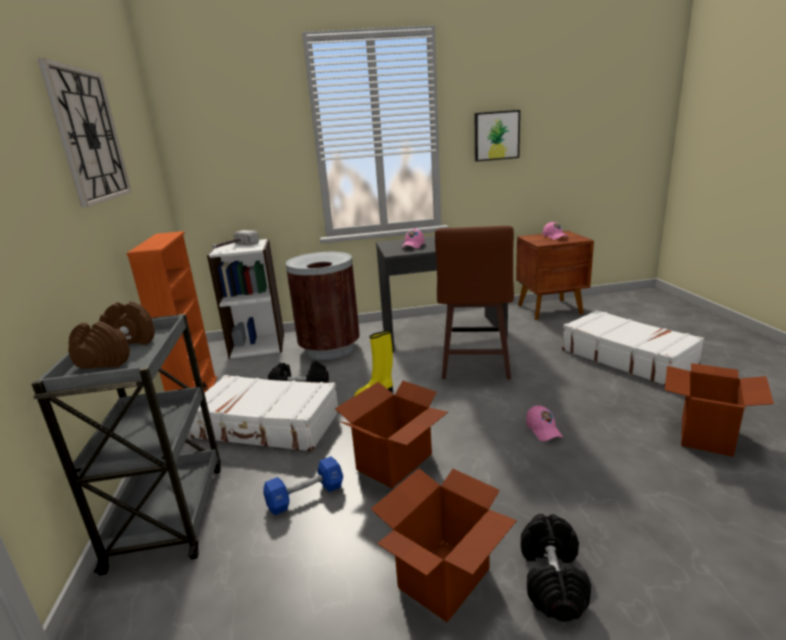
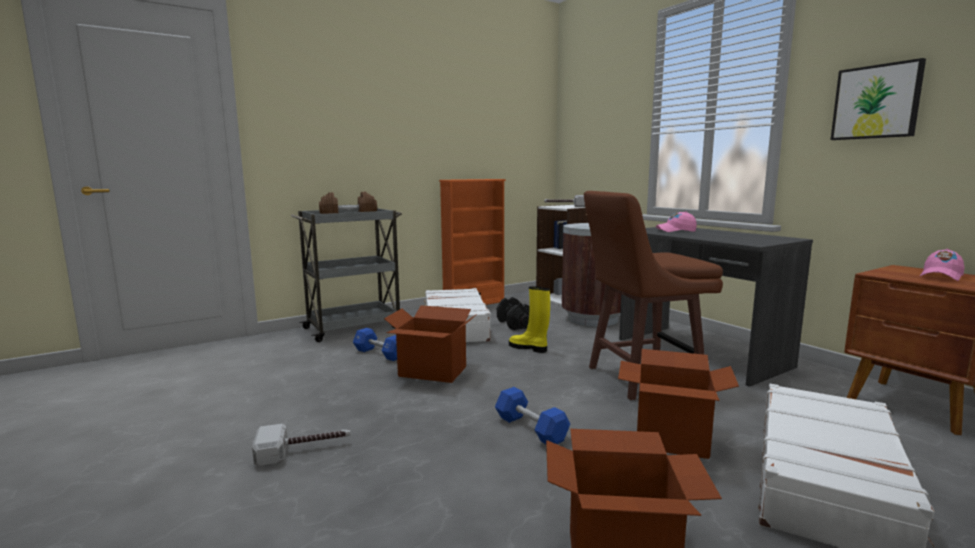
camera: 65 degrees right, 10 degrees down
(89, 136) = (439, 105): wall clock -> none
(444, 579) = (303, 408): cardboard box -> cardboard box (670, 440)
(543, 430) = (531, 429): pink cap -> blue dumbbell
(552, 579) = (304, 449): black dumbbell -> hammer

